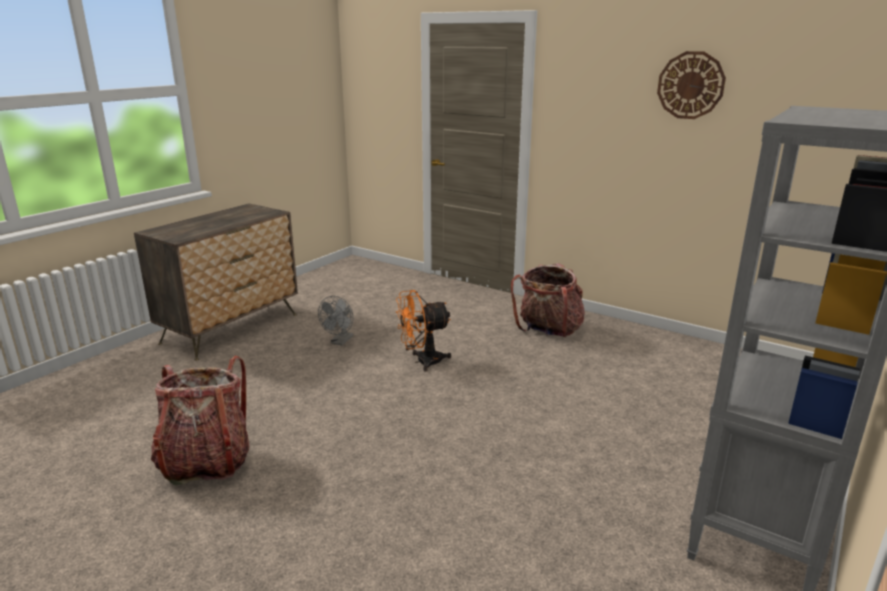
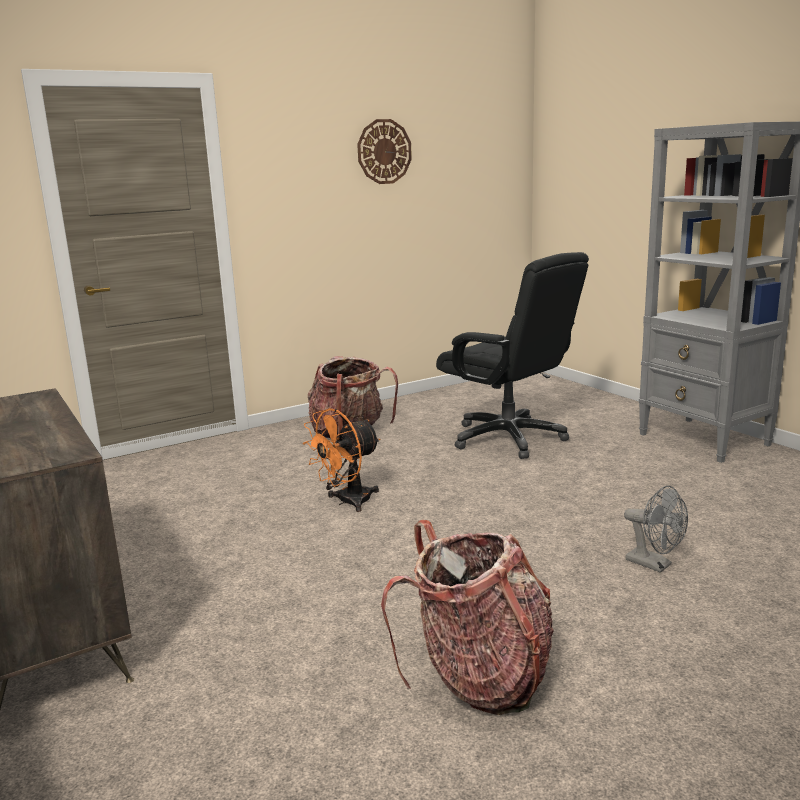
camera: 65 degrees left, 5 degrees down
(340, 342) = (229, 545): grey fan -> grey fan (655, 564)
(422, 361) = (347, 502): orange fan -> orange fan turned 45 degrees clockwise
(615, 403) = (509, 438): none -> black office chair

